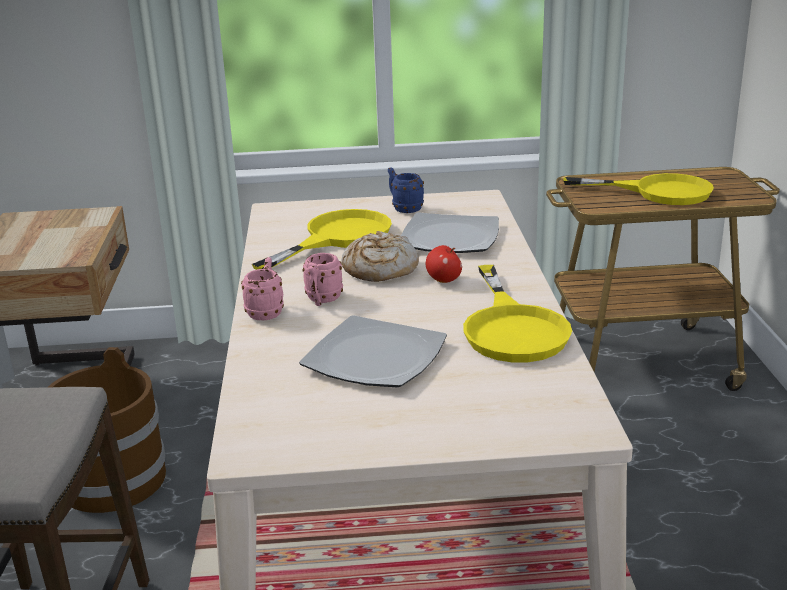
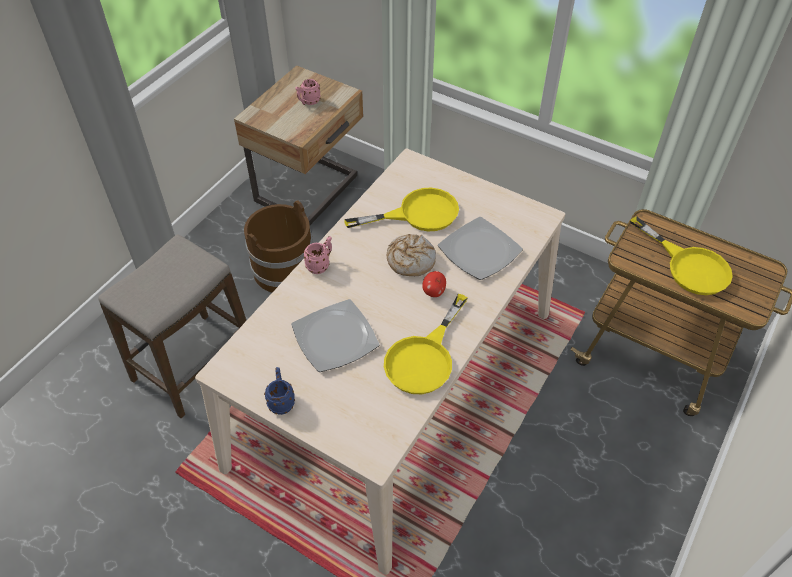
camera: 35 degrees right, 25 degrees up
(322, 300) = (355, 271): pink mug -> pink mug (308, 102)
(404, 208) = (485, 203): blue mug -> blue mug (281, 401)

